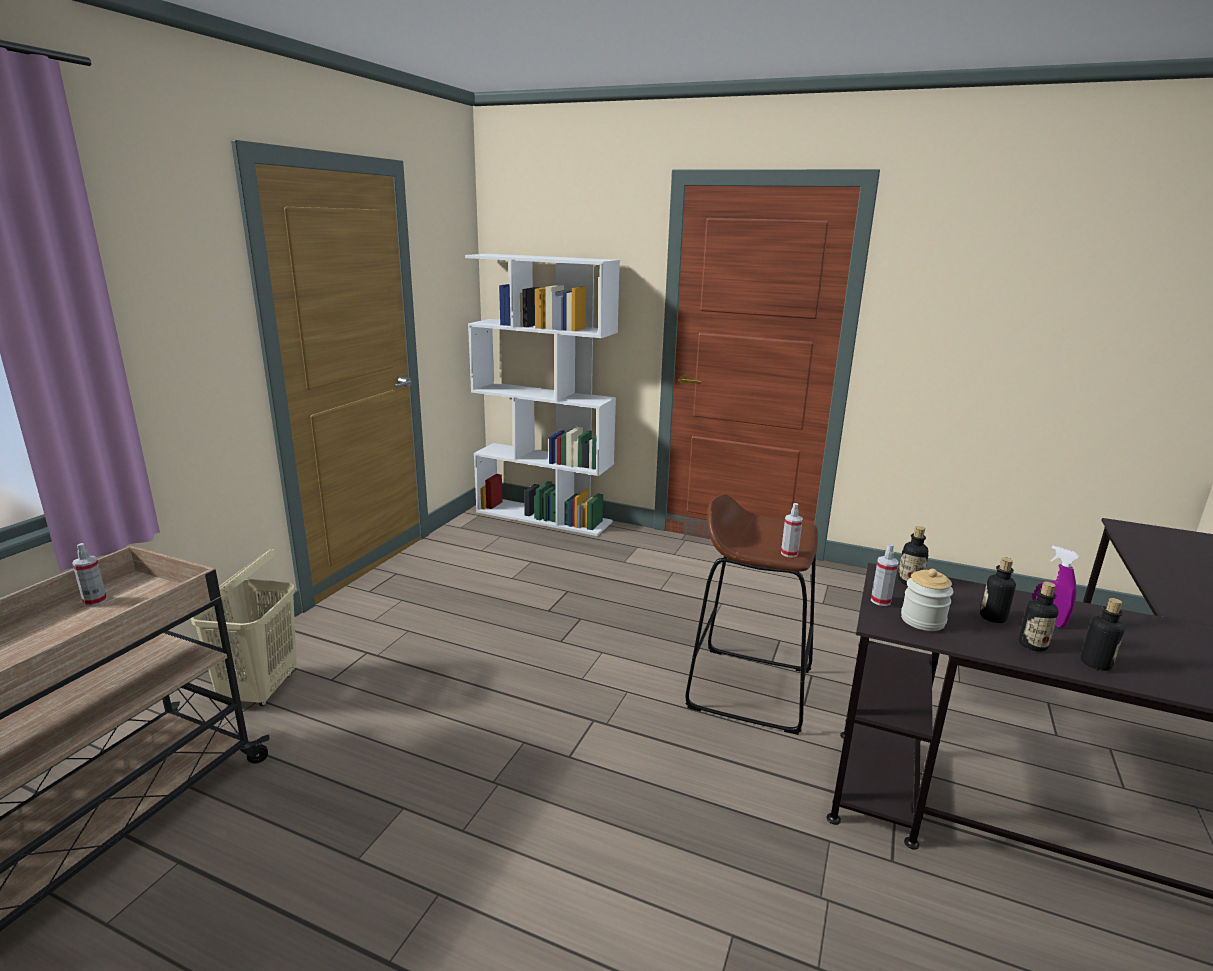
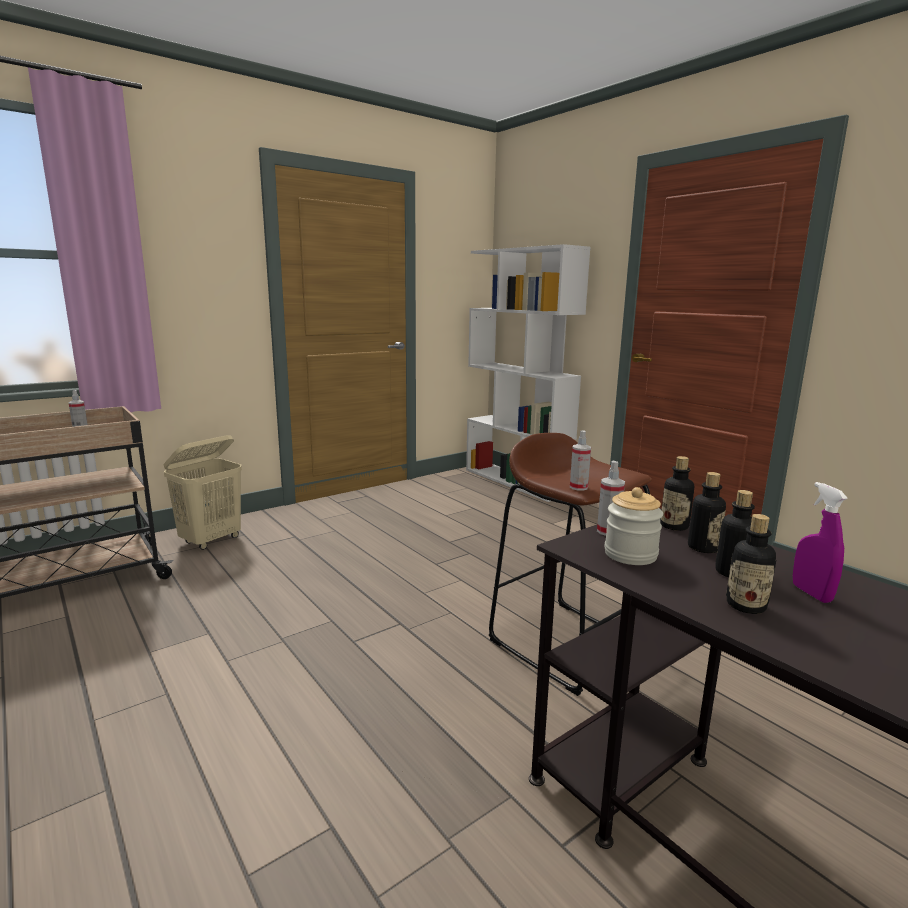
camera: 30 degrees right, 5 degrees down
(1095, 663) = (818, 645): bottle -> bottle (703, 548)

